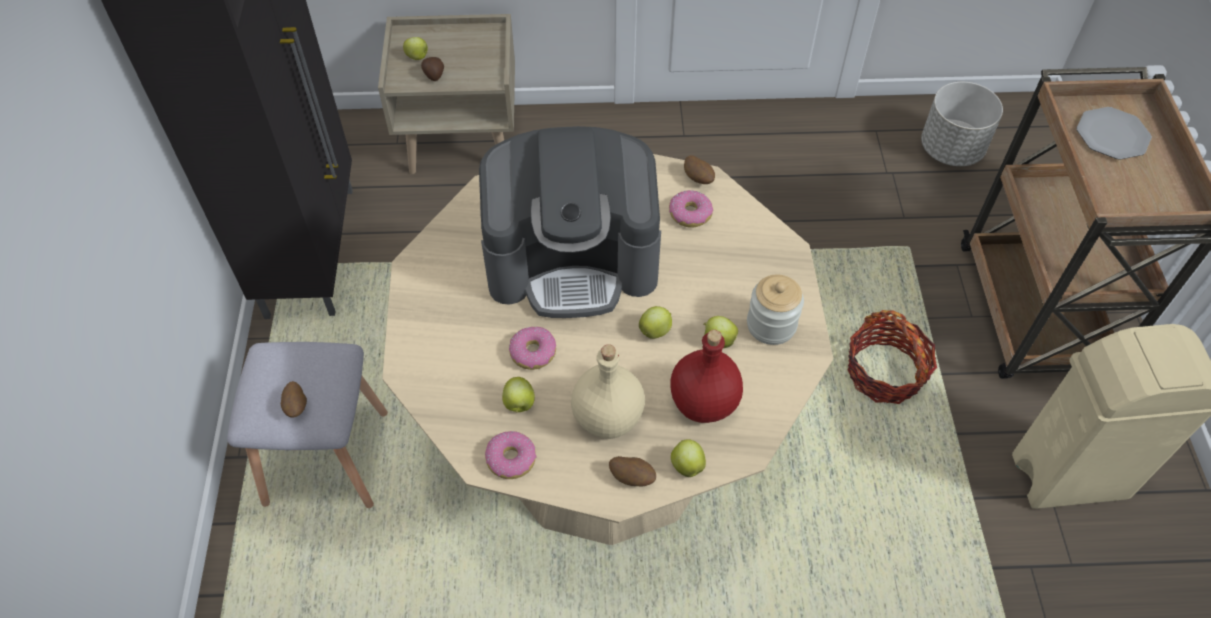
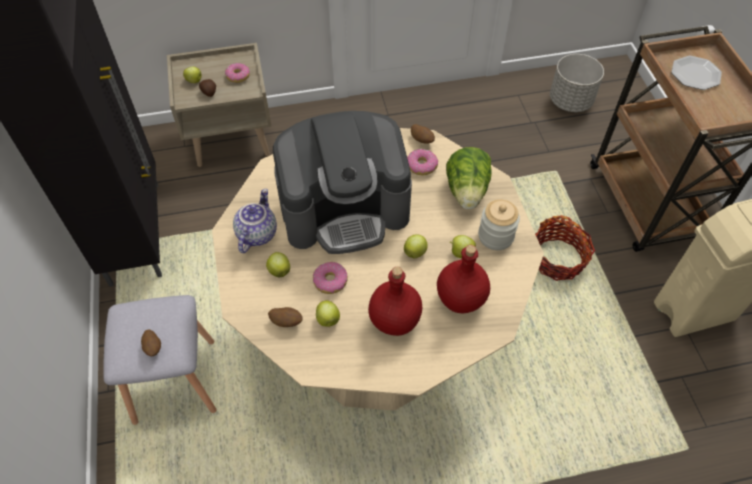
camera: 10 degrees left, 0 degrees up
(448, 275) = (256, 233): none -> teapot
(511, 459) = (331, 362): donut -> donut (238, 76)
(609, 417) = (395, 319): beige bottle -> red bottle
(632, 477) = (421, 361): potato -> potato (286, 322)
(686, 465) = (458, 345): apple -> apple (279, 270)
(745, 258) = (467, 191): none -> lettuce

